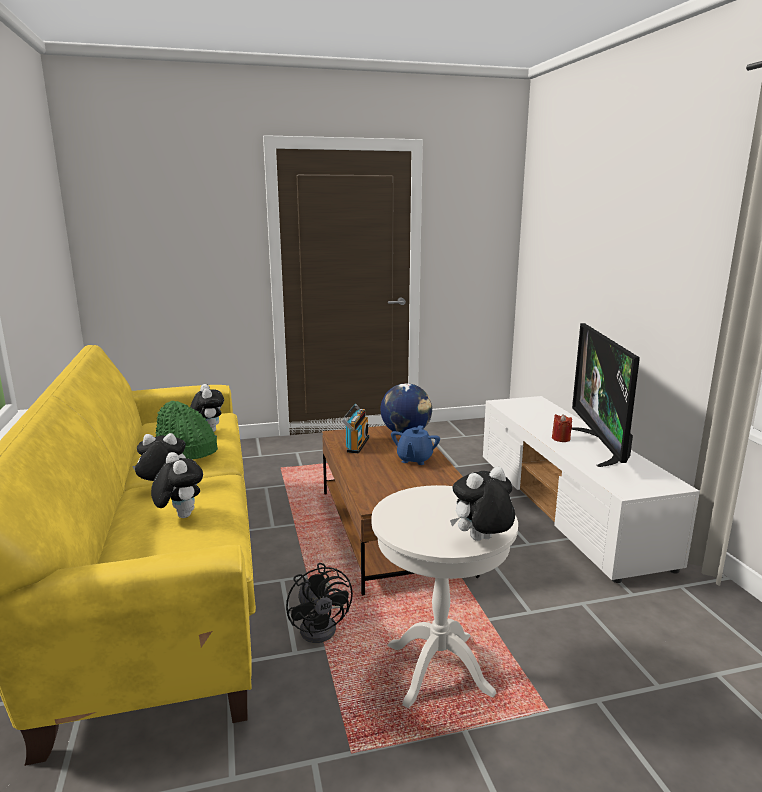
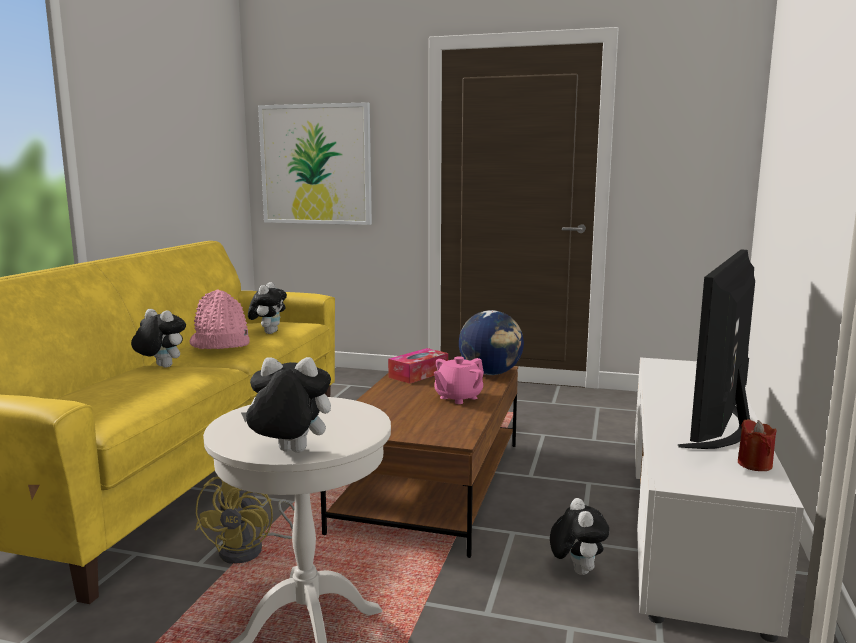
camera: 30 degrees right, 5 degrees down
(153, 254) = (316, 164): none -> picture
(180, 515) = (127, 386): plush toy -> plush toy (576, 570)
(184, 452) = (220, 344): green hat -> pink hat
(322, 626) = (251, 550): black fan -> yellow fan
(356, 444) = (418, 374): radio -> tissue box
(414, 459) = (458, 398): blue teapot -> pink teapot
(561, 439) = (676, 409): red candle -> red candle (754, 464)

